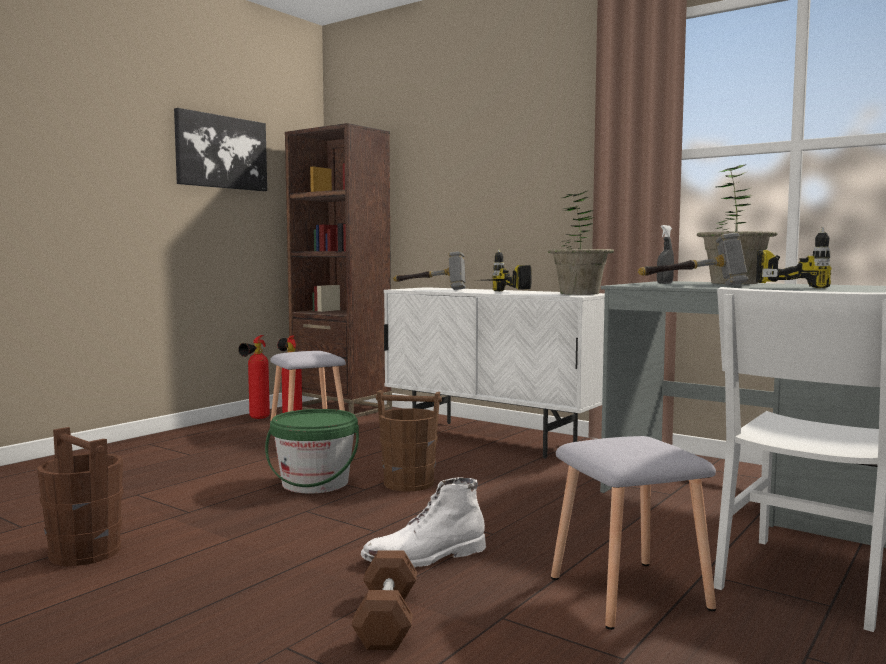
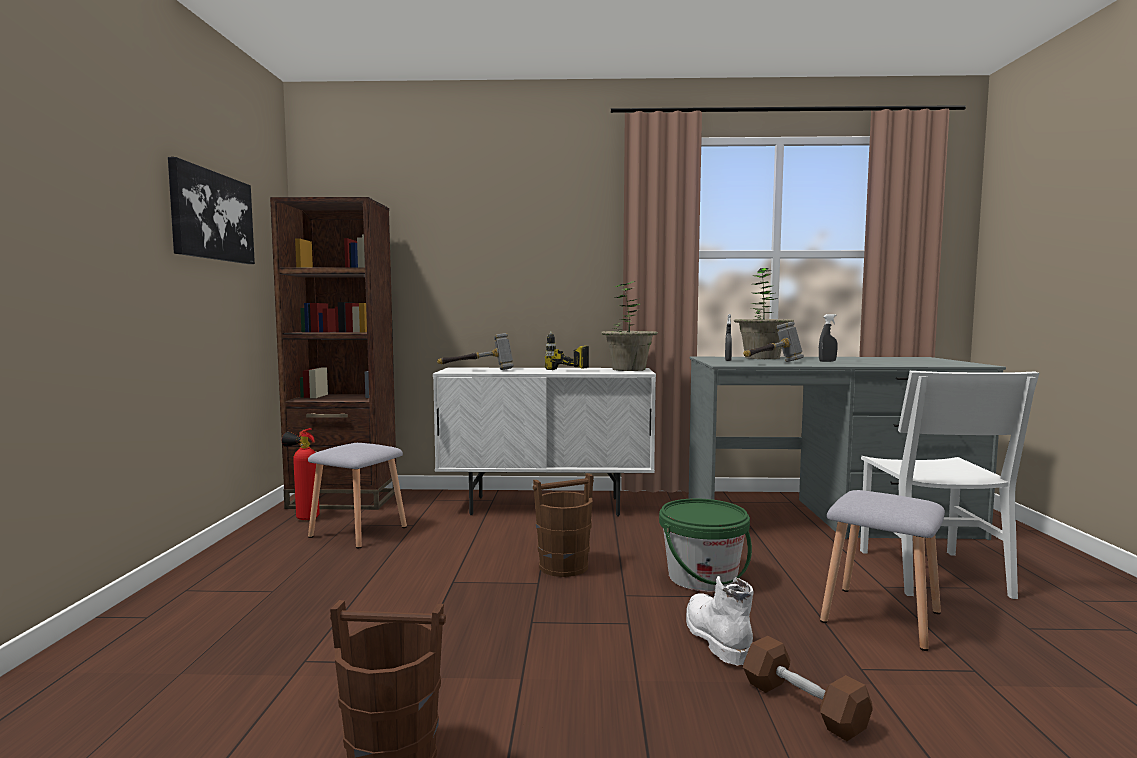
camera: 35 degrees left, 0 degrees up
(256, 419) = (269, 529): fire extinguisher -> none
(315, 483) = (481, 589): green bucket -> green bucket (702, 577)
(424, 557) = (714, 635): white boot -> white boot turned 135 degrees clockwise
(789, 287) = (827, 361): power drill -> grey spray bottle

